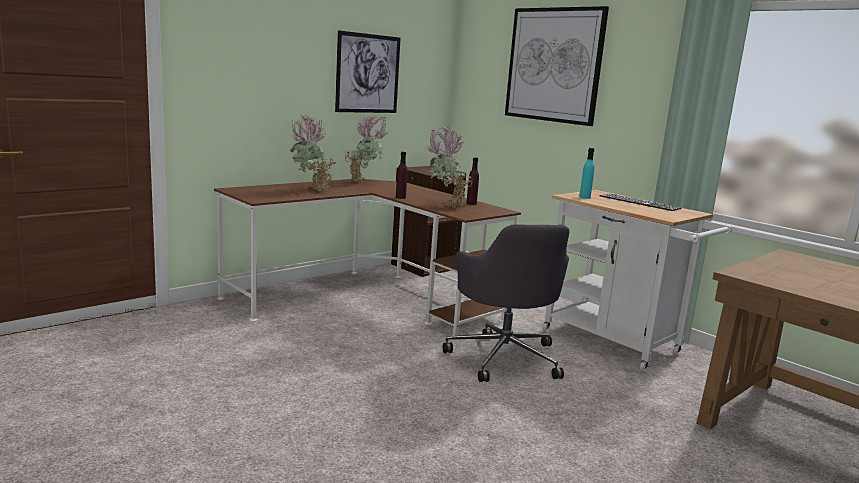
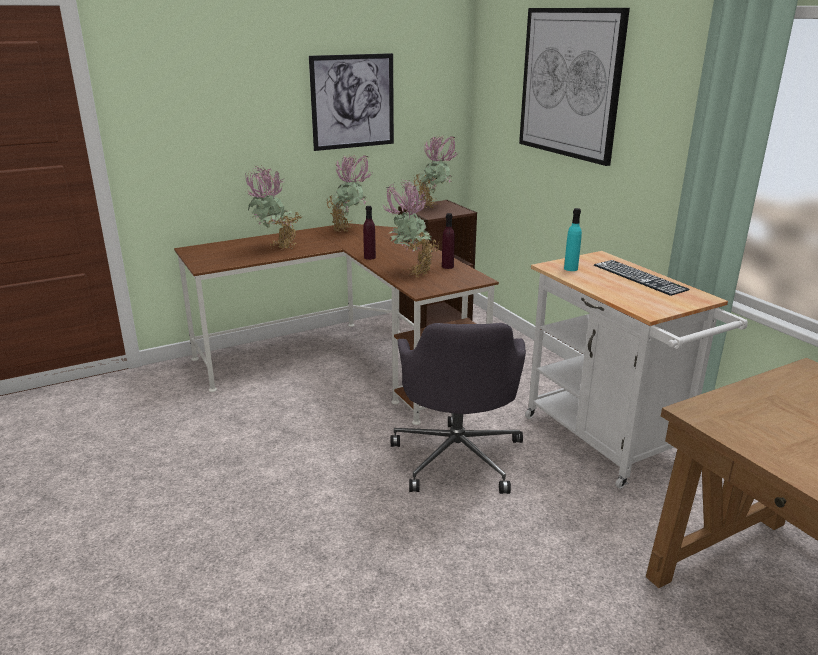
camera: 15 degrees right, 10 degrees up
(428, 169) = (434, 207): none -> potted plant

